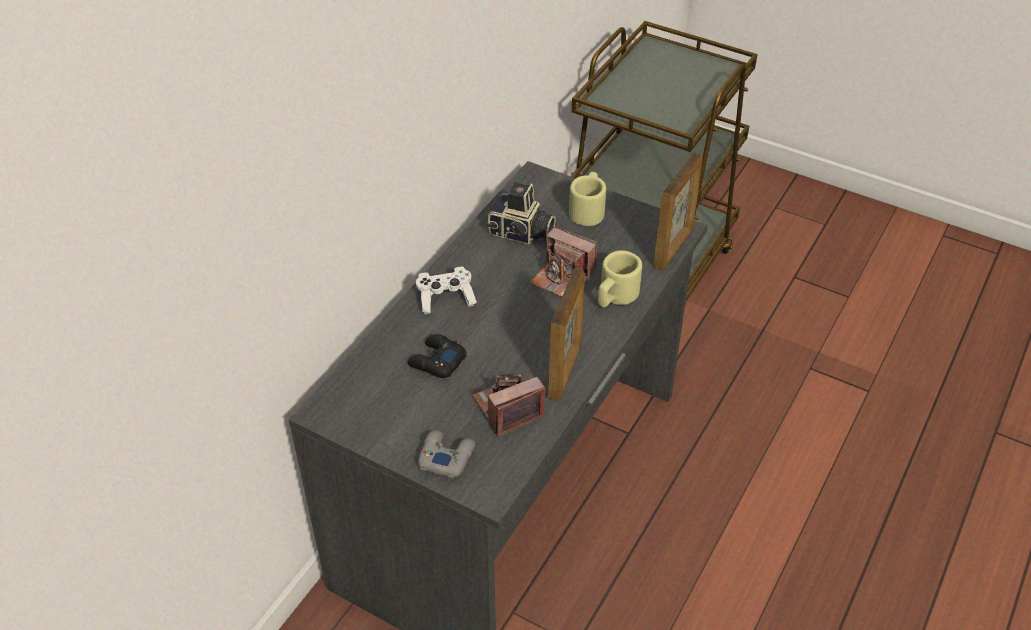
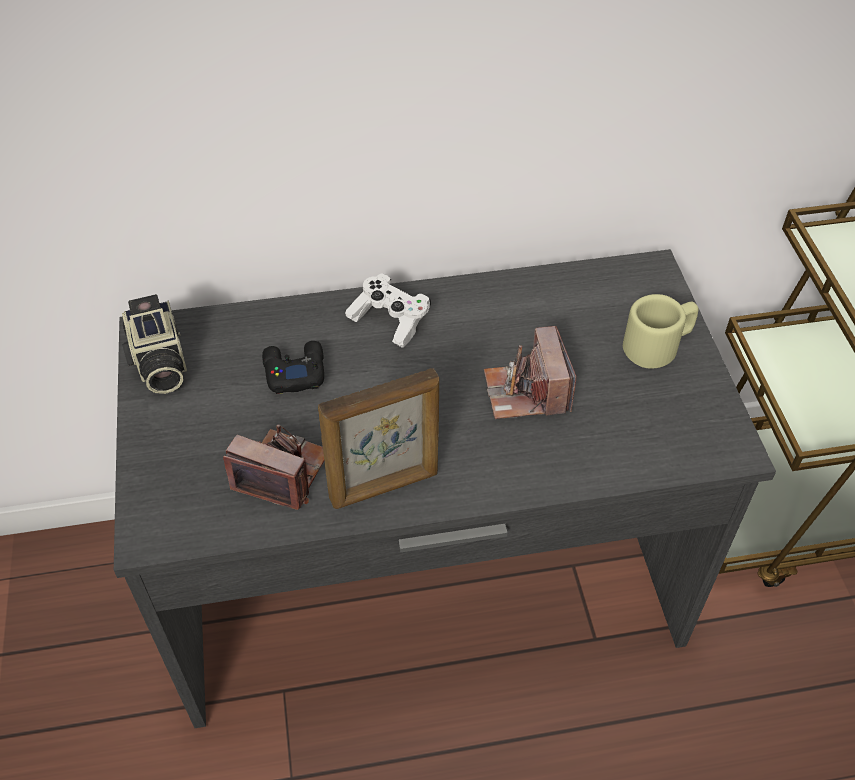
camera: 50 degrees right, 5 degrees up
(446, 457) = (168, 465): grey game controller -> none
(521, 233) = (552, 315): camera -> camera (159, 364)
(615, 296) = (550, 457): beige mug -> none
(673, 248) = (693, 463): picture frame -> none

